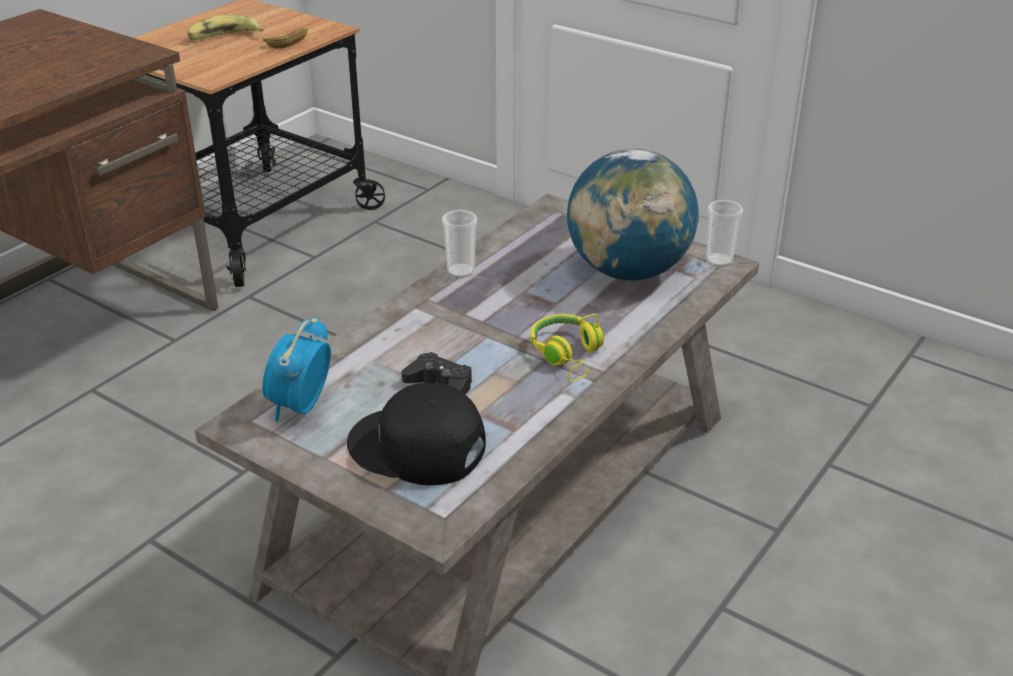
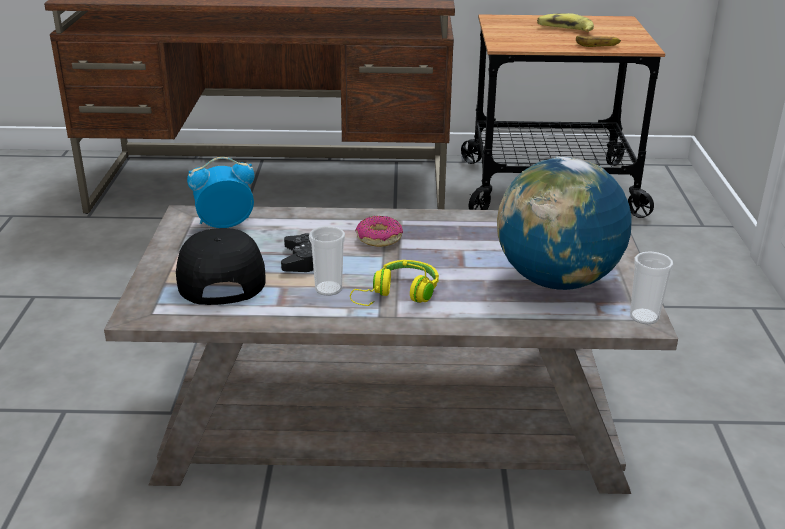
camera: 55 degrees right, 5 degrees down
(451, 325) = (379, 239): none -> donut
(460, 271) = (453, 218): cup -> cup (328, 289)

